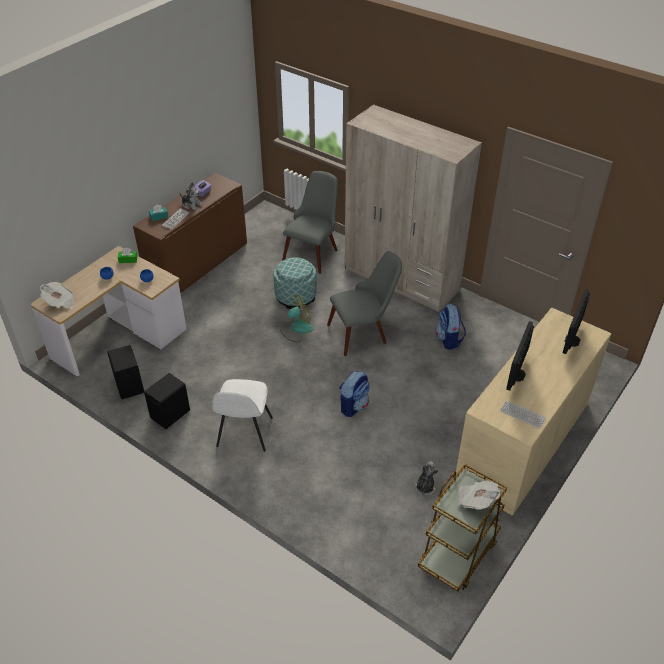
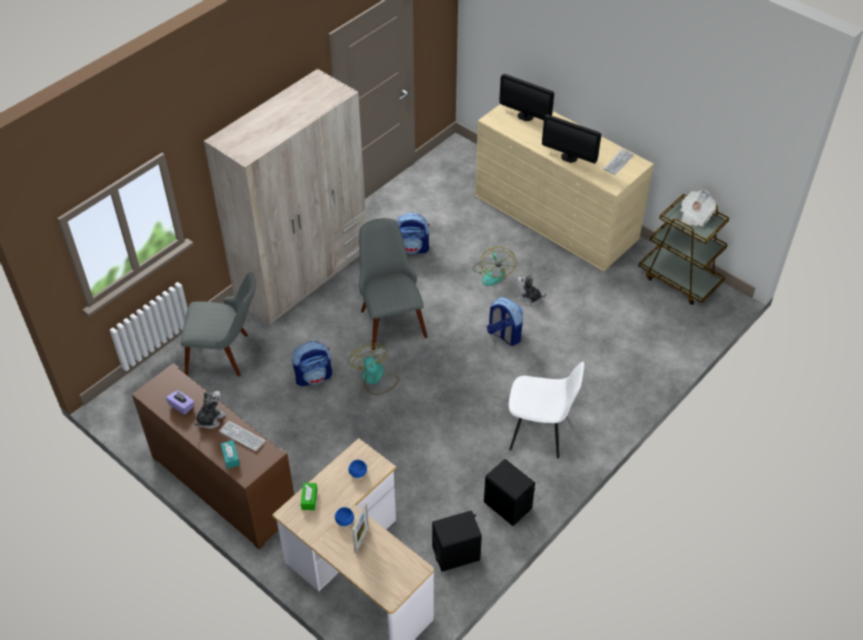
camera: 85 degrees left, 5 degrees up
(60, 302) = (392, 573): newspaper -> none
(90, 286) = (361, 539): none -> picture frame
(295, 296) = (314, 377): ottoman -> backpack
(313, 251) = (226, 354): grey chair -> grey chair turned 150 degrees clockwise
(425, 487) = (609, 292): plush toy -> plush toy (529, 298)
(431, 395) = (493, 273): none -> fan

